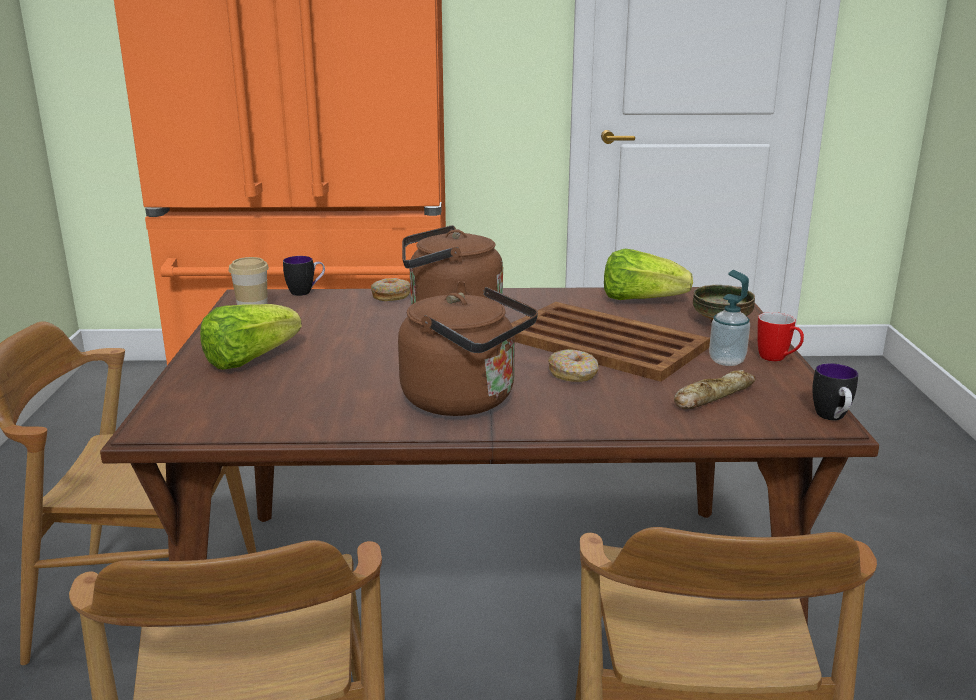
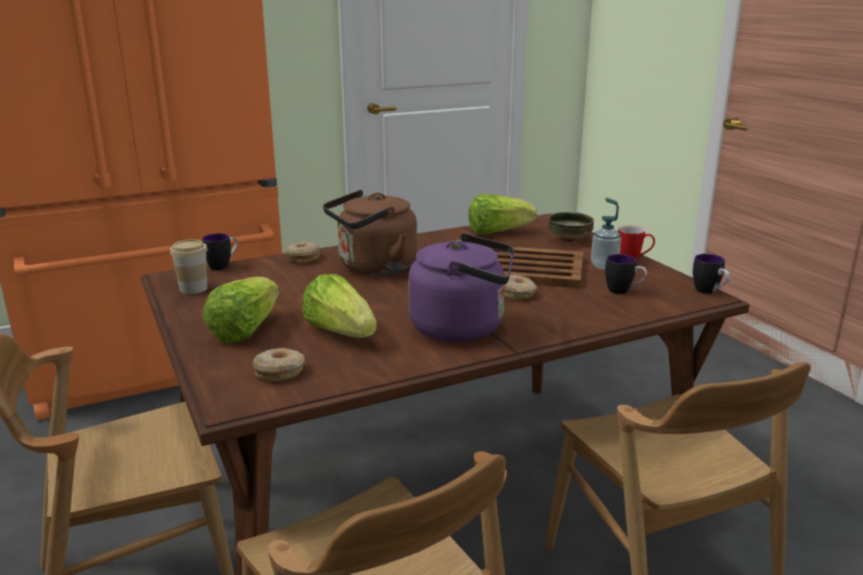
camera: 25 degrees left, 0 degrees up
(231, 407) = (280, 371): none -> donut
(335, 380) = (341, 332): none -> lettuce
(466, 400) = (463, 328): brown kettle -> purple kettle
(712, 396) = (623, 292): bread -> mug

